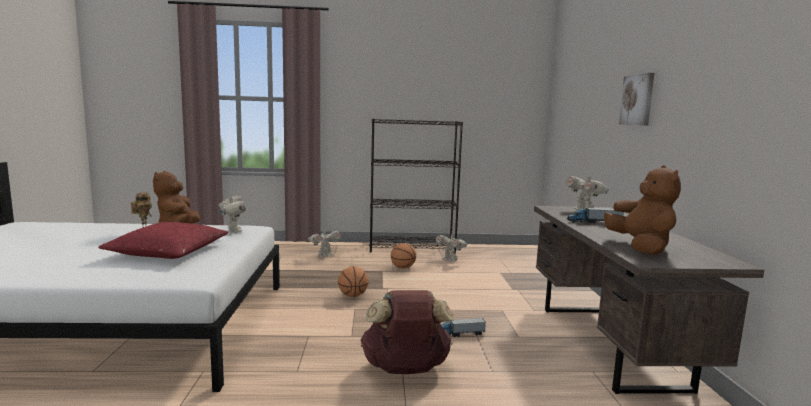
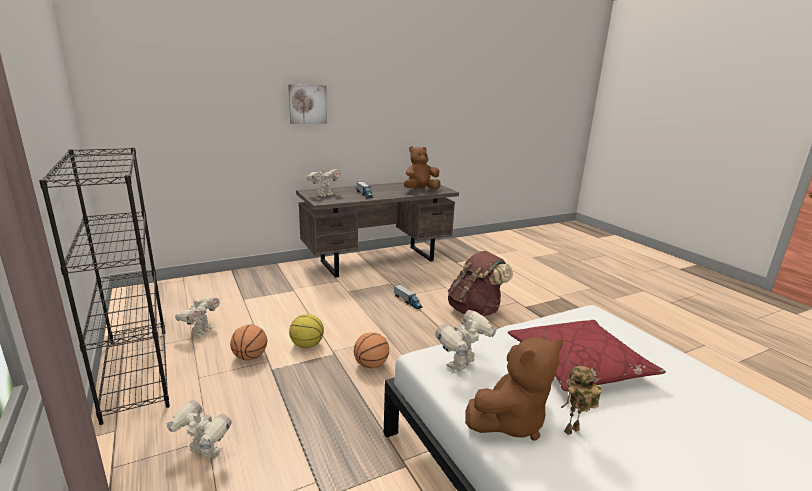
camera: 115 degrees left, 10 degrees up
(403, 282) = (307, 345): none -> basketball

